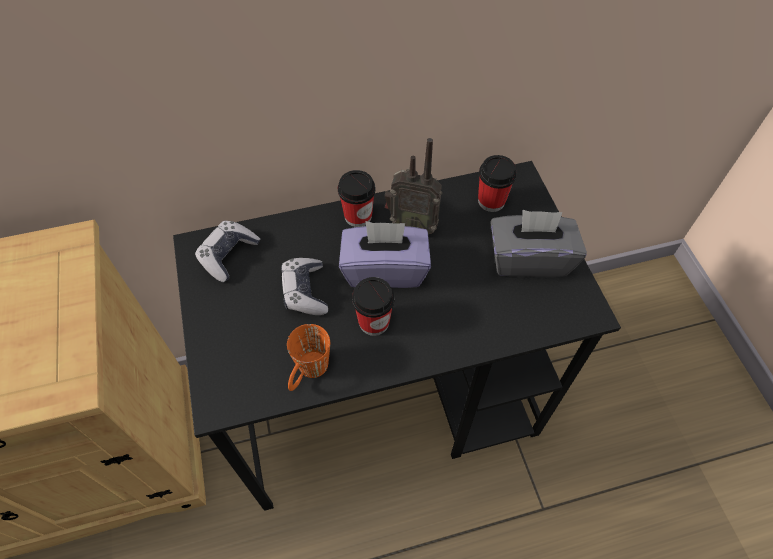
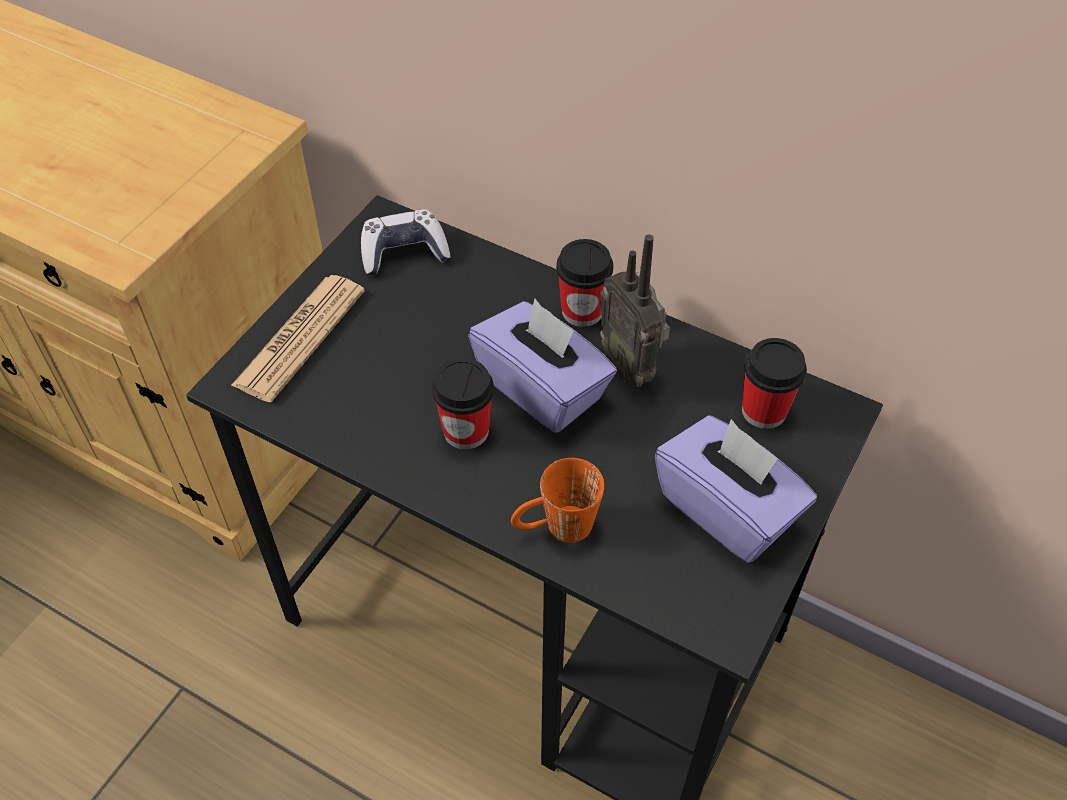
camera: 45 degrees right, 5 degrees down
(225, 347) = (300, 338): none -> newspaper
(305, 291) = (434, 345): game controller -> none
(308, 373) = (344, 425): orange mug -> orange mug (555, 529)
(529, 259) = (728, 509): grey tissue box -> purple tissue box

